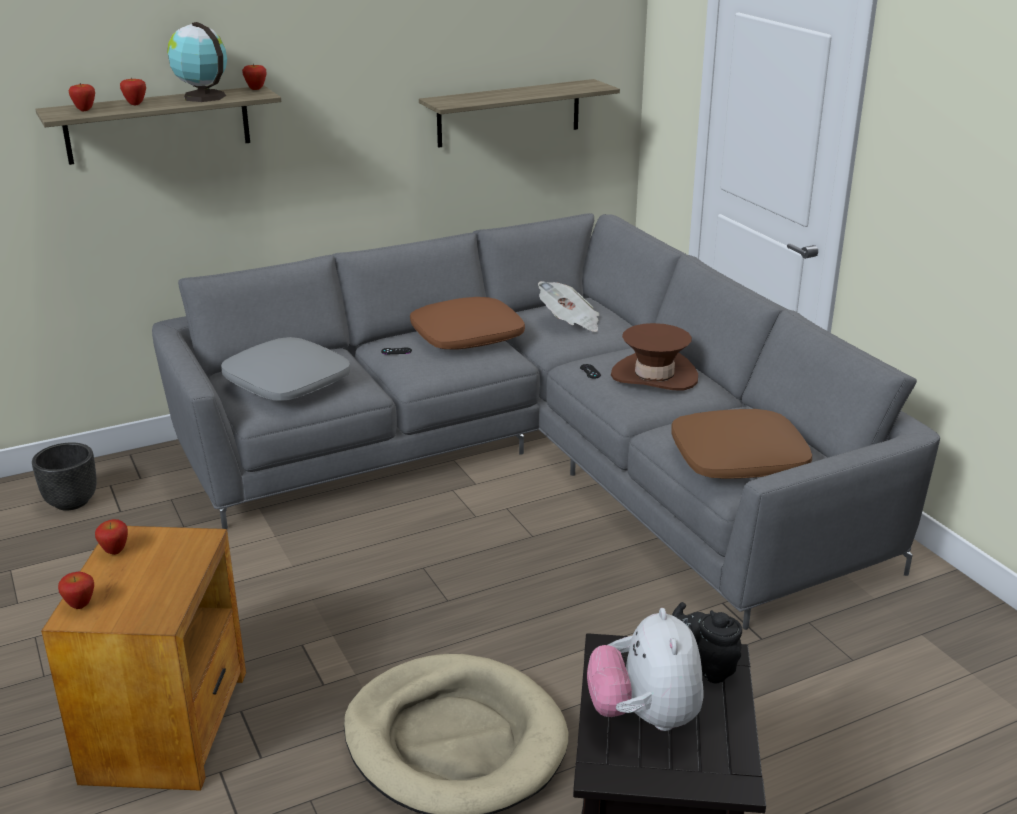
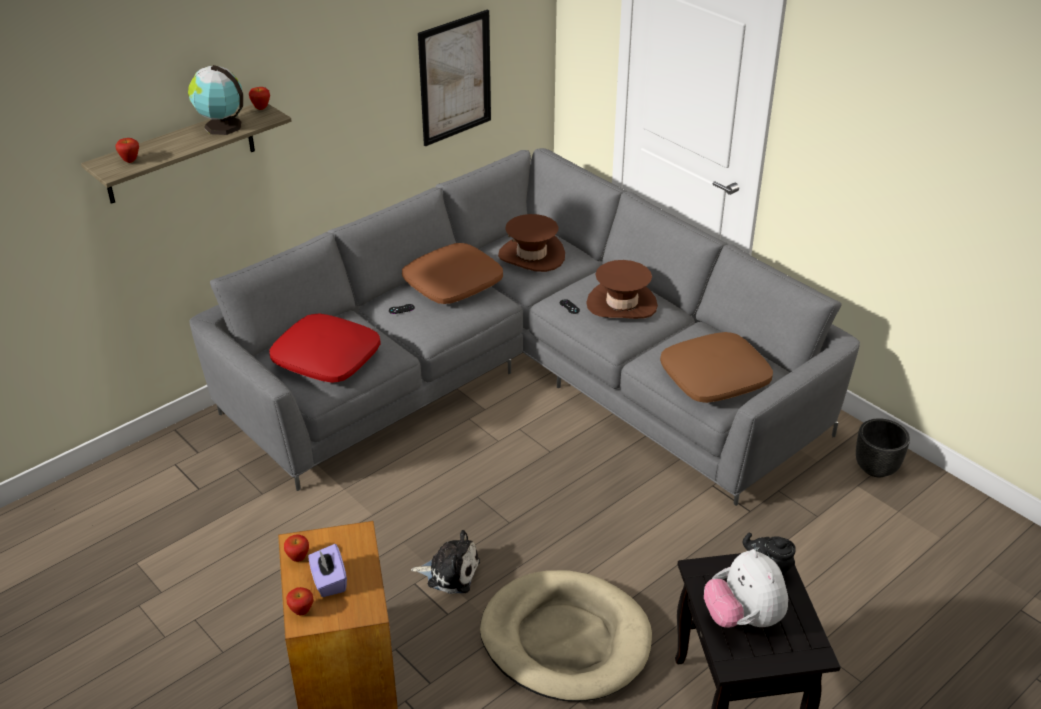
camera: 15 degrees left, 10 degrees up
(71, 501) = (150, 486): black planter -> black planter (875, 467)
(133, 580) = (329, 581): none -> purple tissue box
(135, 104) = (169, 145): apple -> none
(288, 383) = (327, 358): grey pillow -> red pillow
(349, 640) = (450, 572): none -> plush toy
(509, 113) = (455, 78): shelf -> picture
(569, 323) = (531, 256): newspaper -> brown hat

